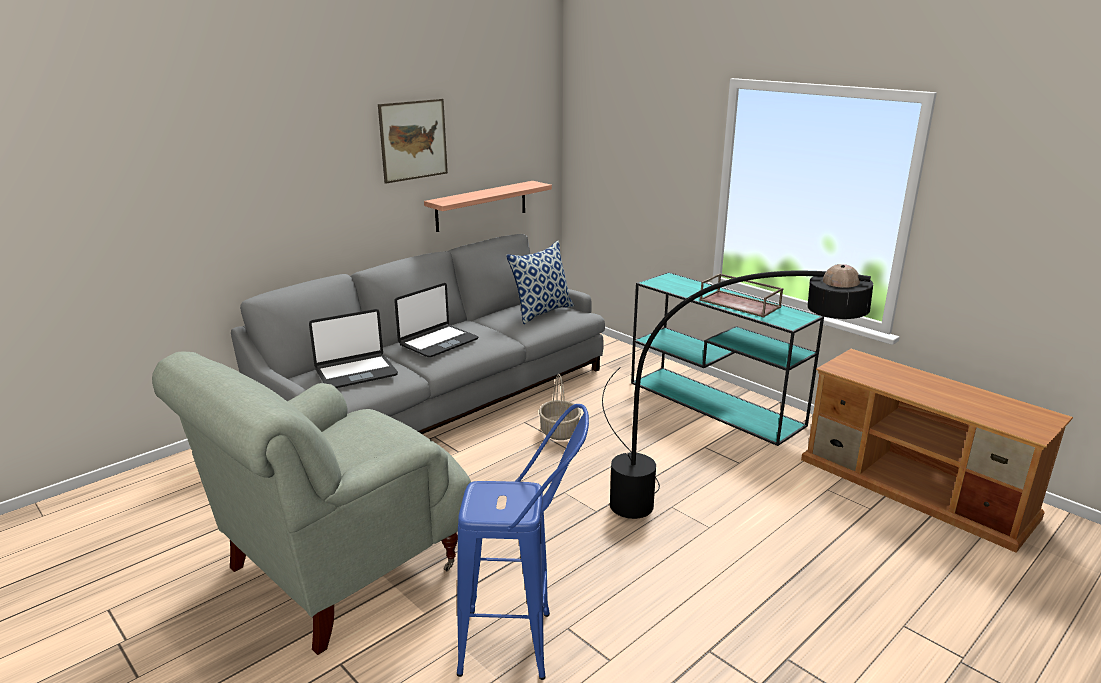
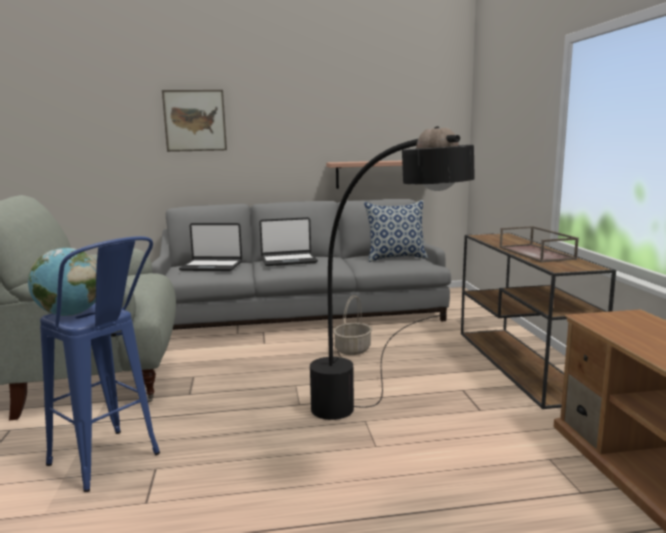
camera: 35 degrees right, 10 degrees down
(413, 140) = (319, 114): picture -> picture (195, 120)
(488, 507) = (70, 314): none -> globe
(716, 404) = (522, 364): turquoise console table -> brown console table

